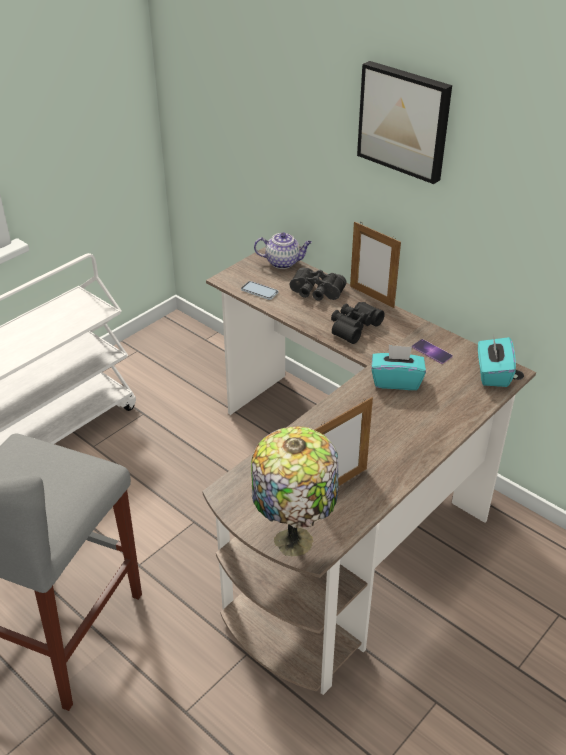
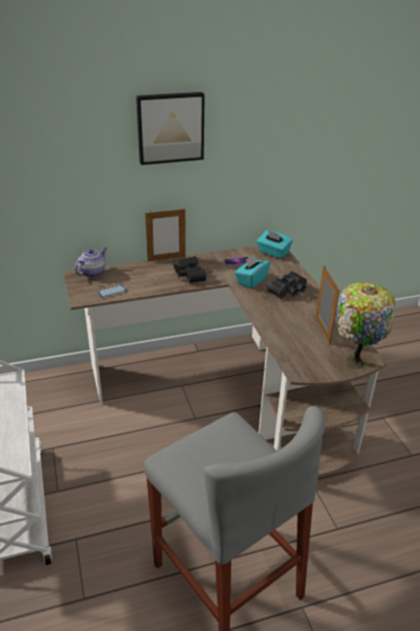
camera: 60 degrees left, 5 degrees down
(316, 293) = (140, 274): black binoculars -> black binoculars (289, 291)

